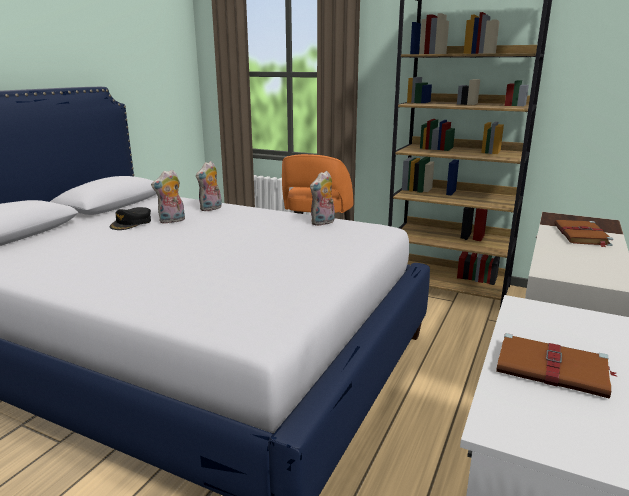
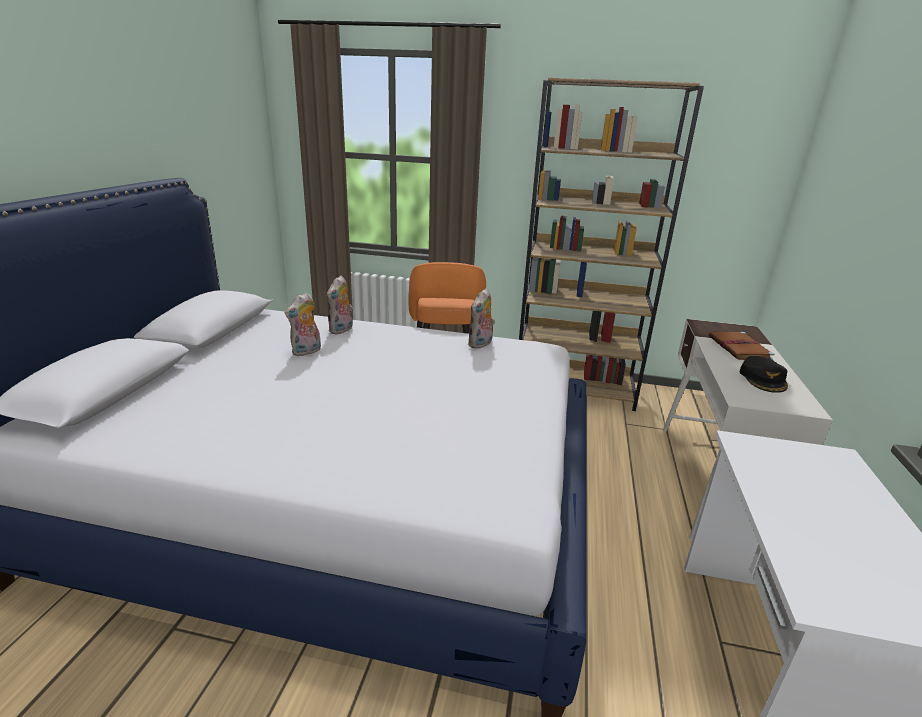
camera: 15 degrees left, 5 degrees up
(131, 223) = (259, 359): black cap -> black cap (763, 379)
(553, 369) = (816, 521): brown book -> none

